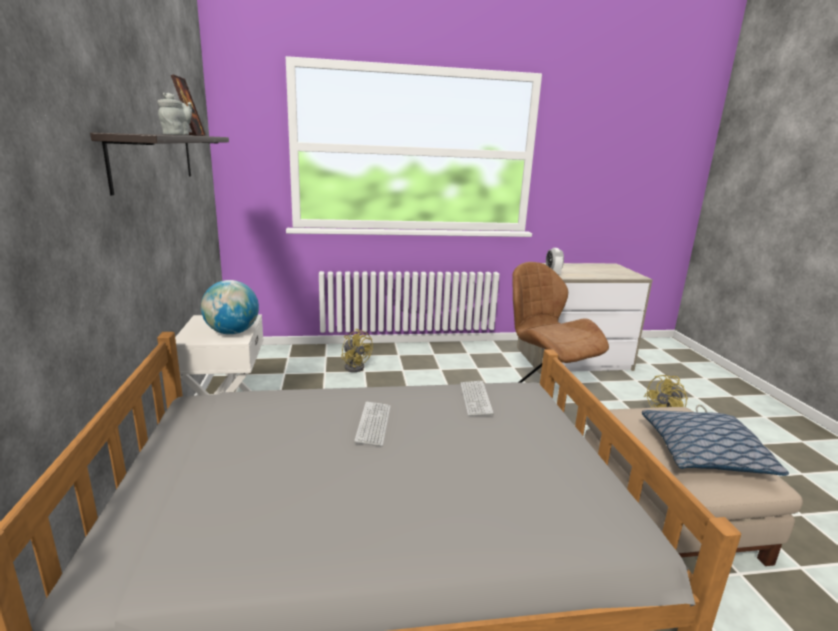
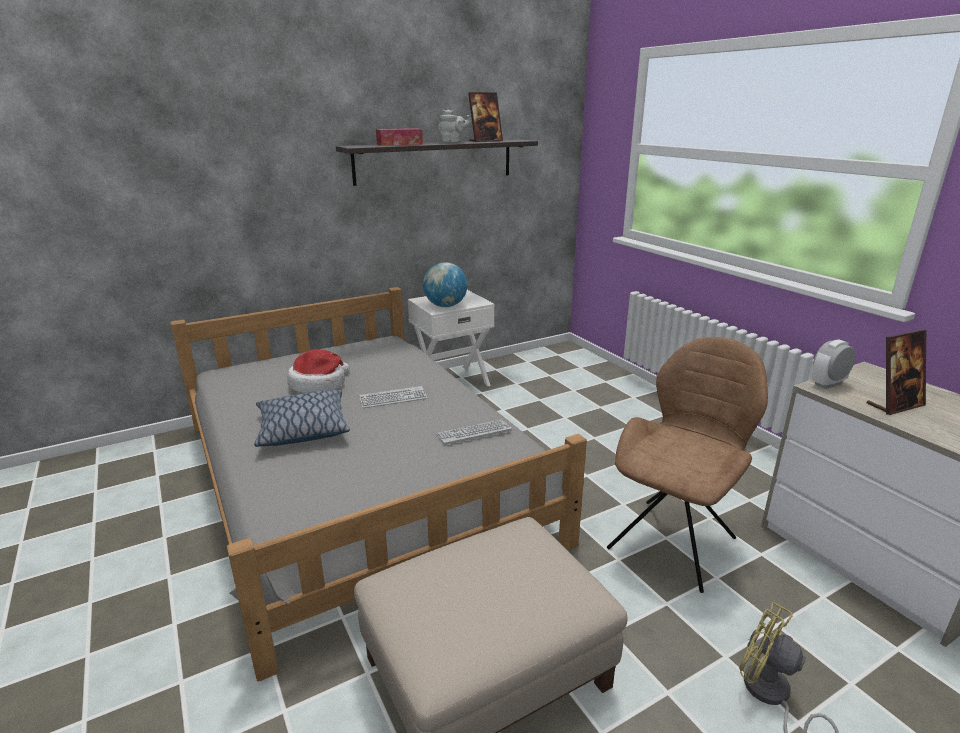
camera: 70 degrees right, 5 degrees up
(154, 134) = (399, 144): none -> tissue box
(283, 469) = (319, 384): none -> hat
(355, 366) = (604, 400): yellow fan -> none
(581, 273) = (895, 405): none -> picture frame
(705, 454) = (457, 601): pillow -> pillow (302, 429)

